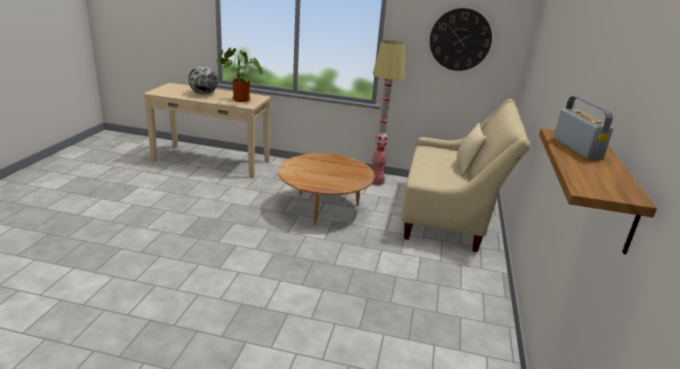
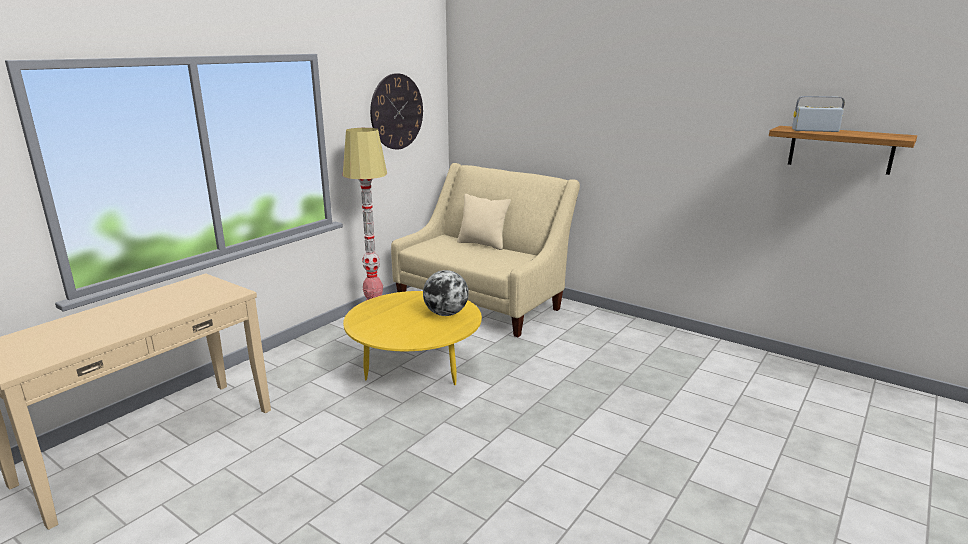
camera: 65 degrees left, 5 degrees down
(203, 94) = (112, 321): globe -> globe (446, 314)
(239, 99) = (191, 296): potted plant -> none
(324, 208) = (415, 369): brown coffee table -> yellow coffee table

